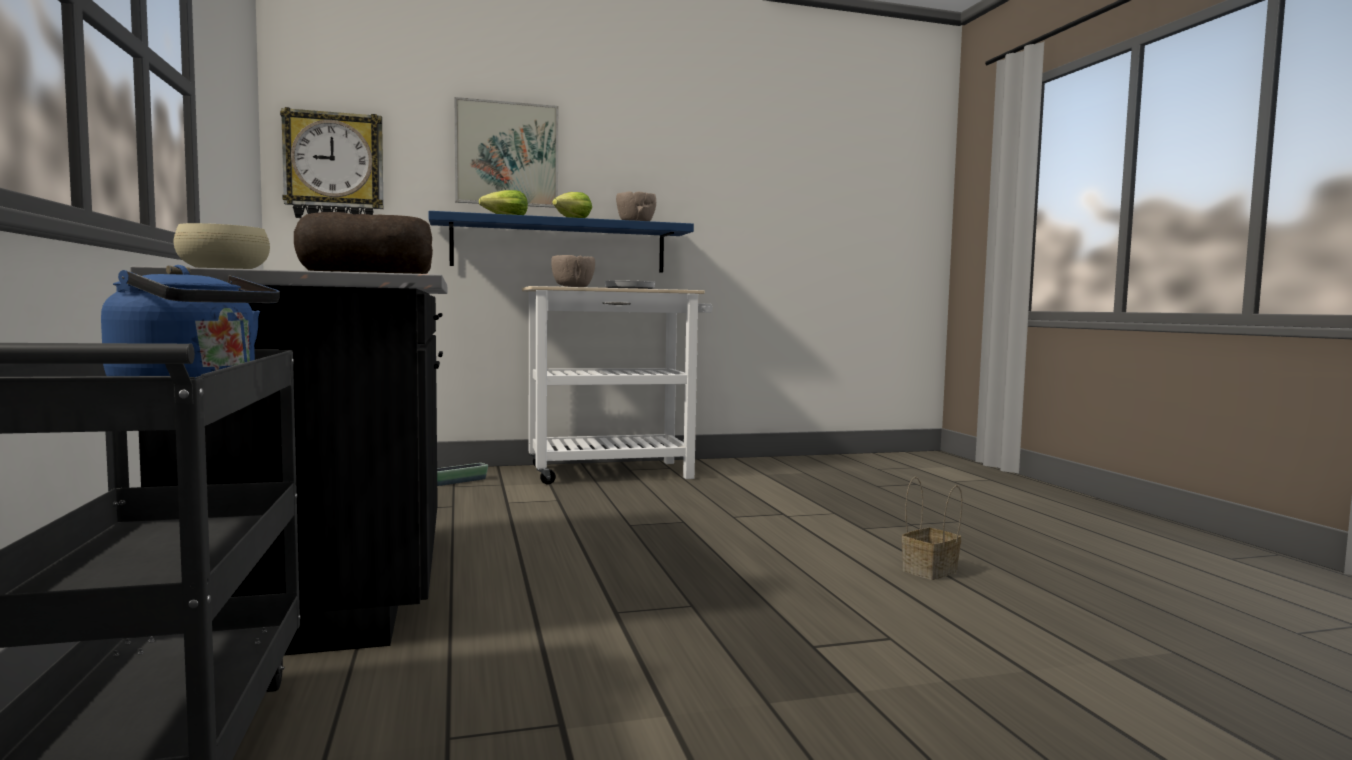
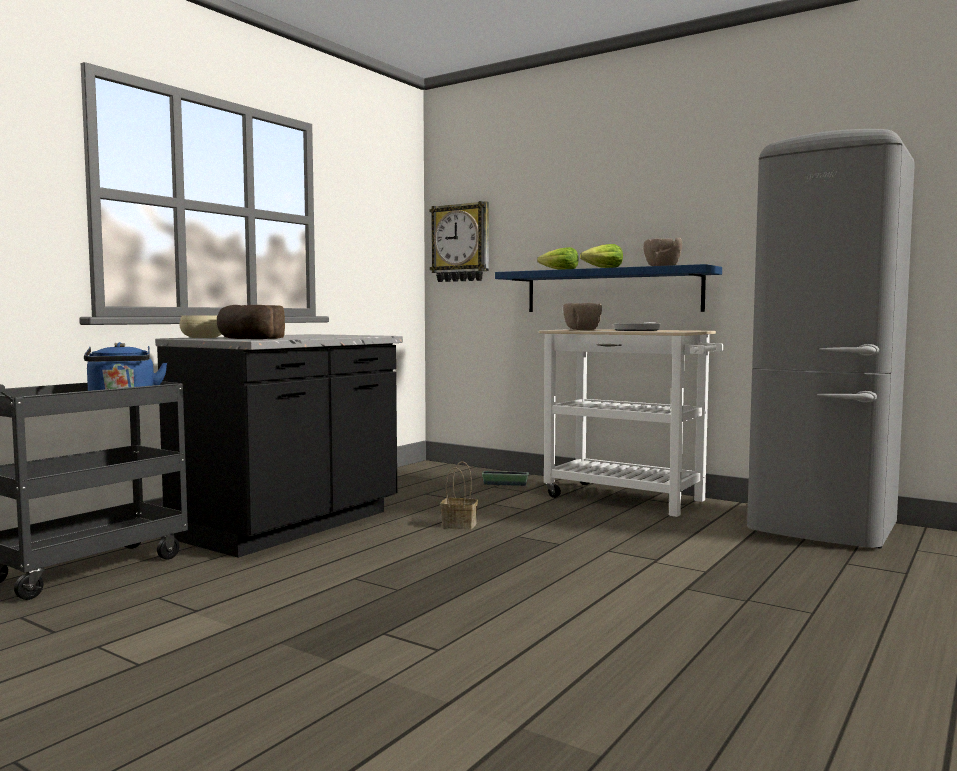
camera: 50 degrees right, 0 degrees up
(507, 154) = (571, 216): picture -> none
(799, 467) = (822, 529): none -> grey fridge
(929, 571) = (621, 632): basket -> basket (458, 525)

